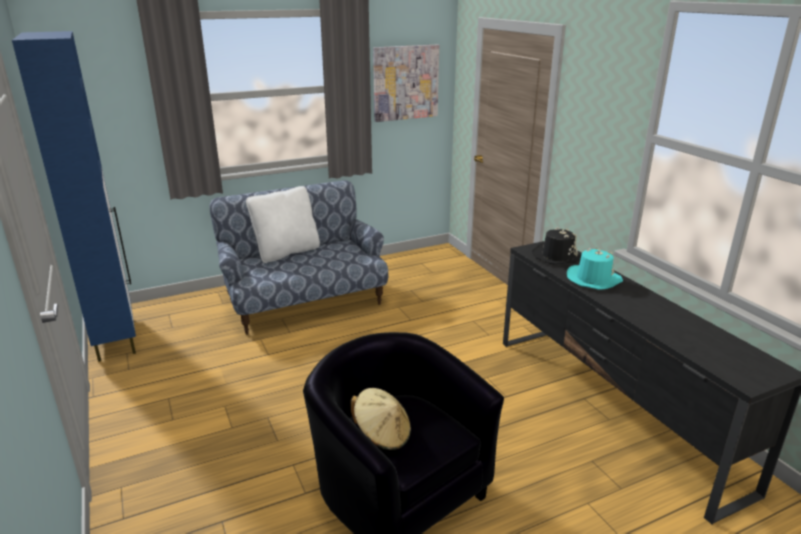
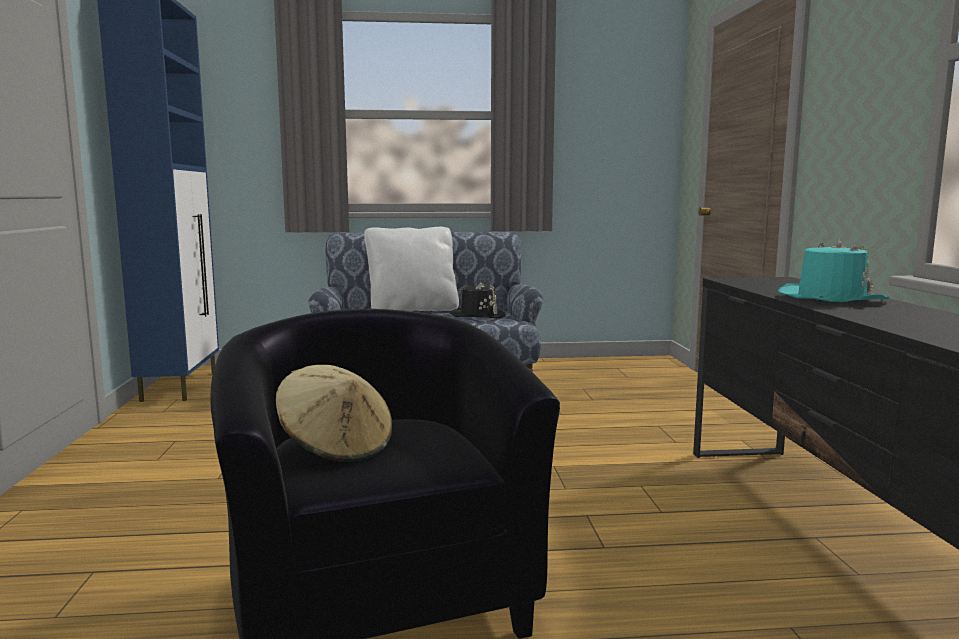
camera: 20 degrees right, 15 degrees down
(405, 83) = (609, 116): picture -> none
(557, 256) = (778, 284): black hat -> black hat (478, 315)

